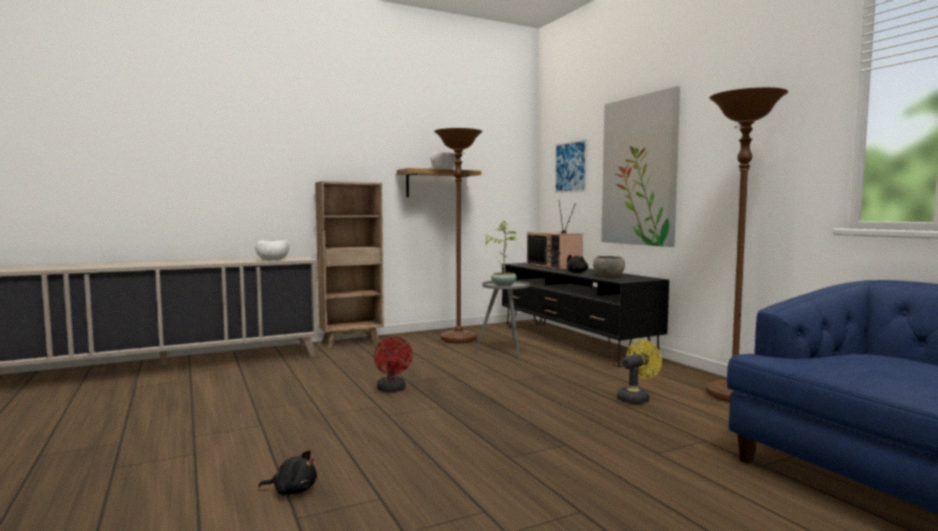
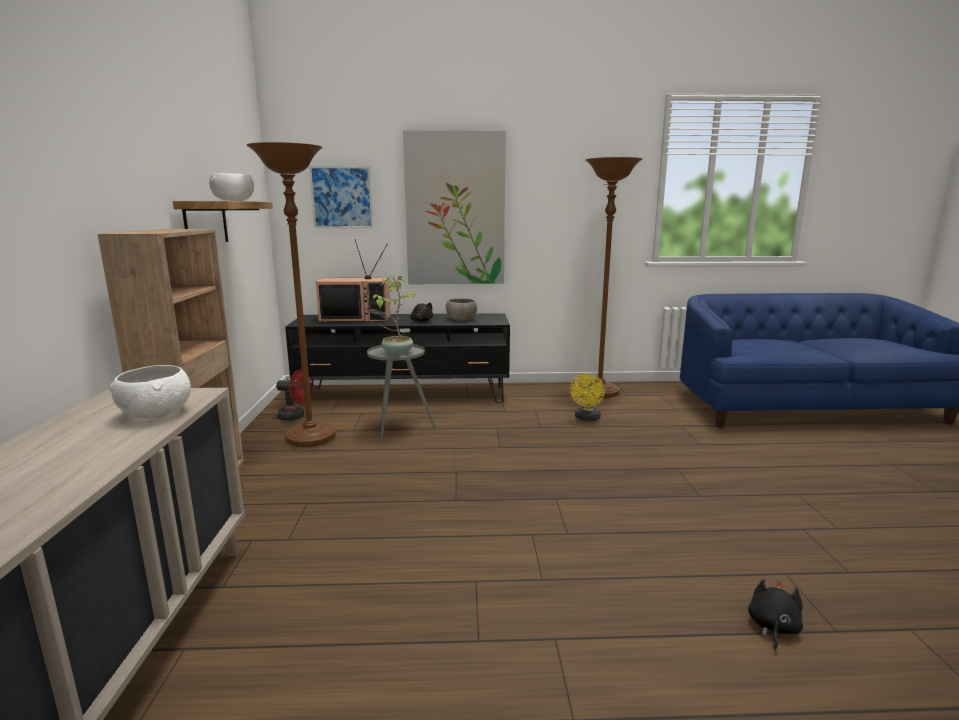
camera: 65 degrees left, 10 degrees up
(392, 390) = (477, 515): red fan -> red fan (295, 416)
(636, 398) = (587, 418): yellow fan -> yellow fan turned 150 degrees counterclockwise

